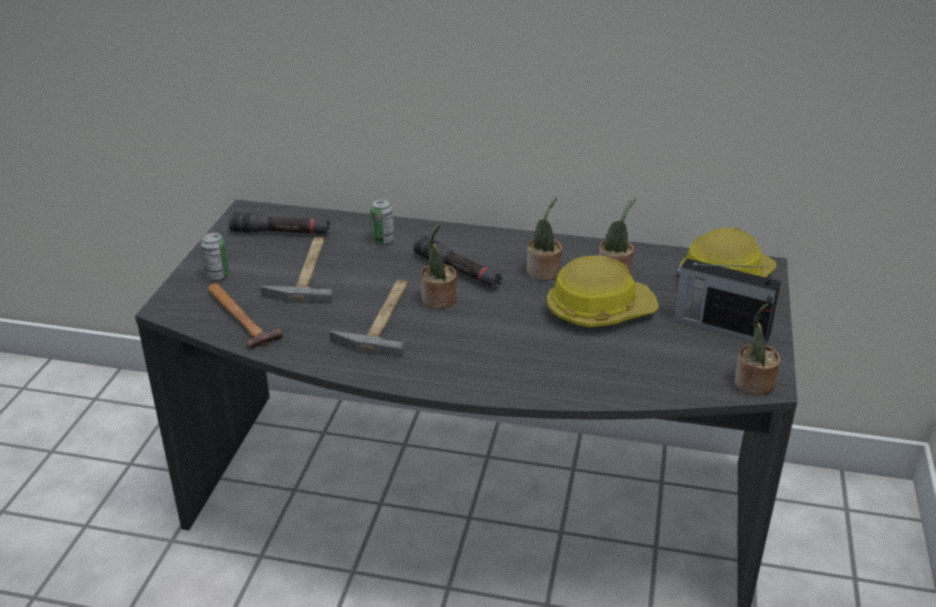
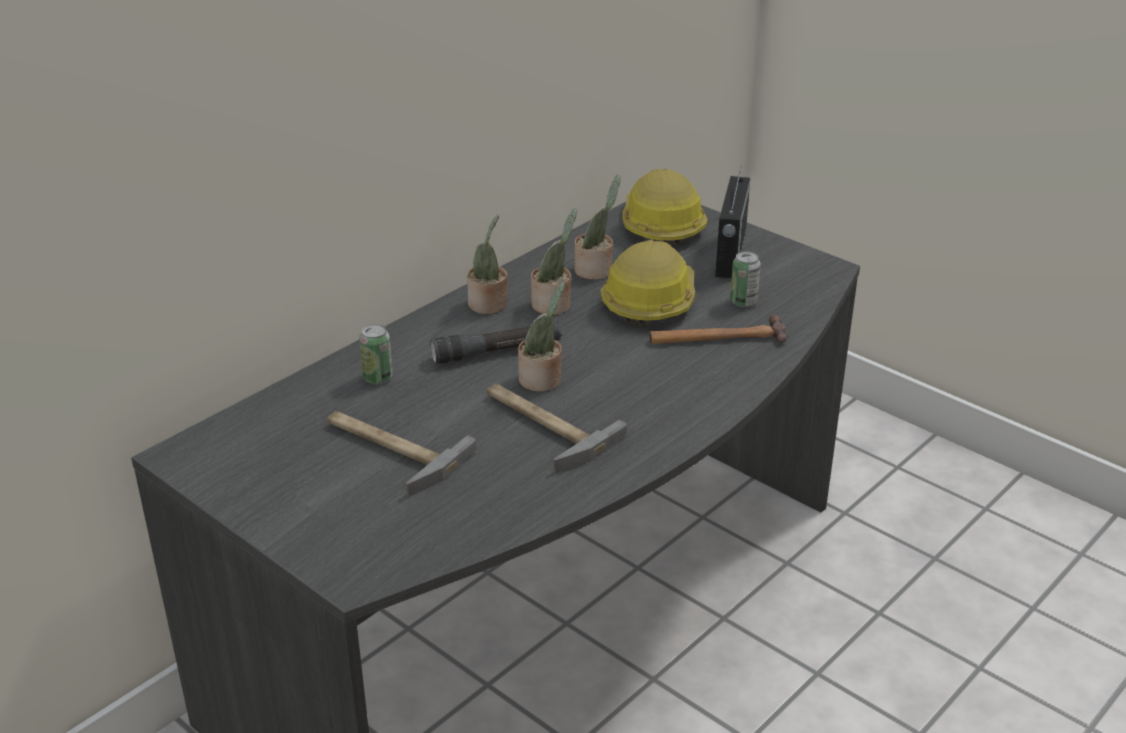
camera: 60 degrees left, 0 degrees up
(217, 275) = (320, 519): can -> can (743, 302)
(240, 317) = (439, 524): hammer -> hammer (717, 338)
(281, 233) = (271, 443): black flashlight -> none
(719, 327) = (730, 255): radio -> radio turned 45 degrees counterclockwise
(753, 385) = (824, 274): potted plant -> potted plant (489, 305)

